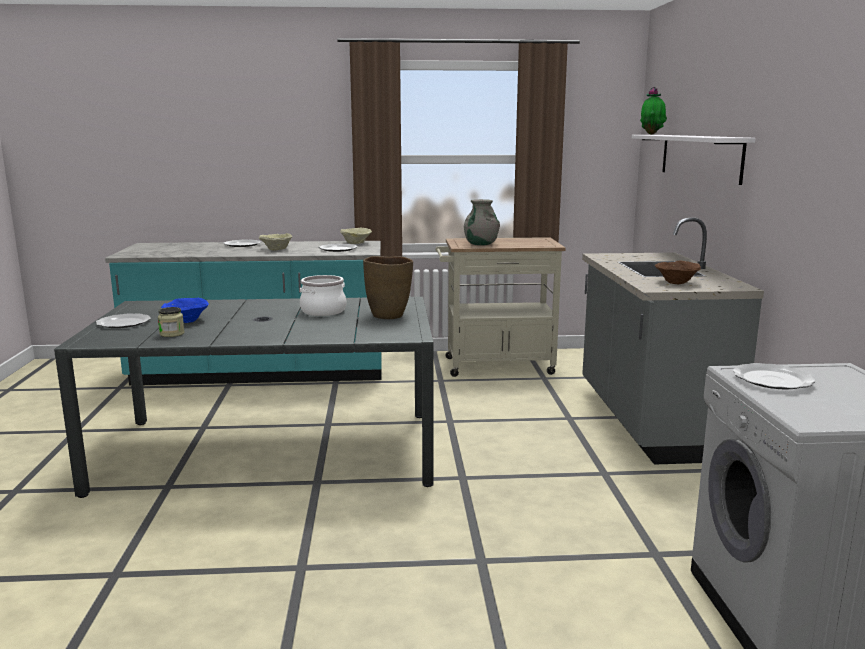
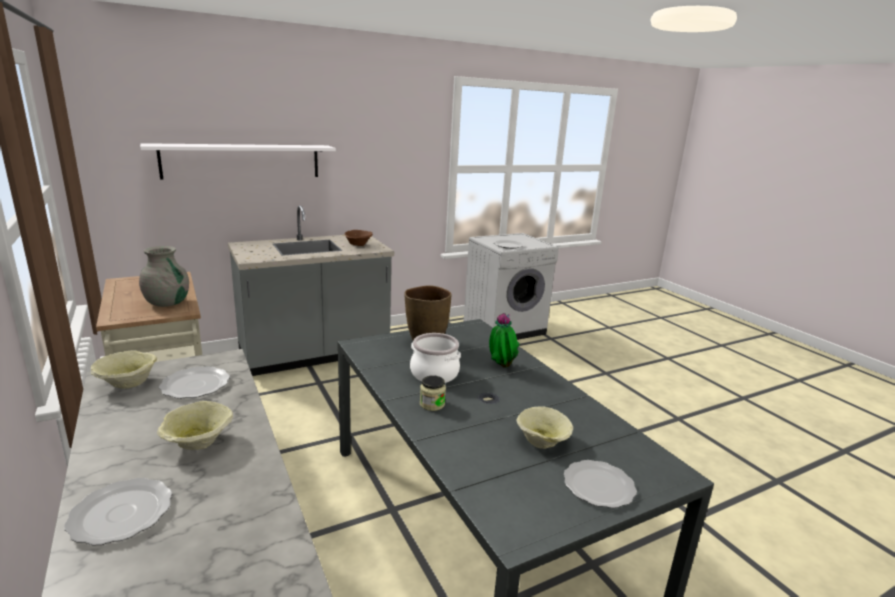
camera: 115 degrees left, 5 degrees up
(172, 334) = (588, 429): jar -> jar (432, 404)
(186, 321) = (543, 441): blue bowl -> beige bowl
(652, 134) = (158, 144): potted plant -> potted plant (500, 366)

